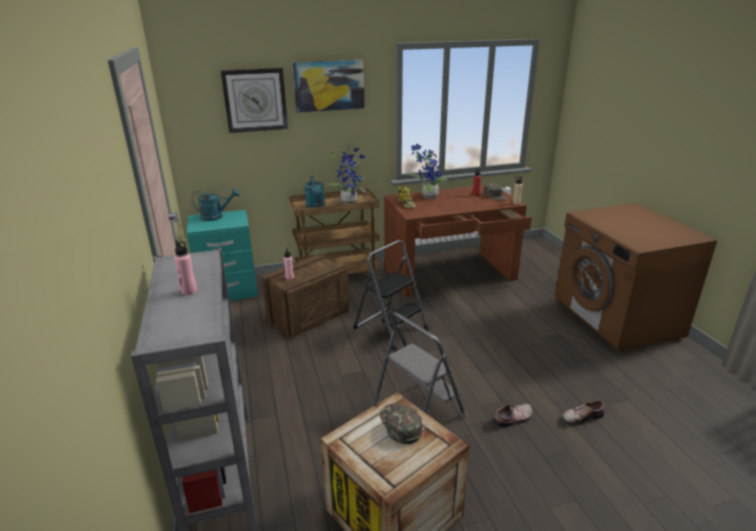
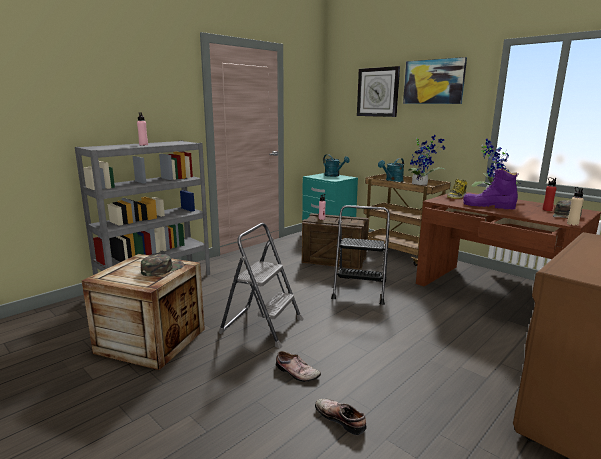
camera: 60 degrees right, 10 degrees down
(448, 206) = (488, 206): none -> purple boot

